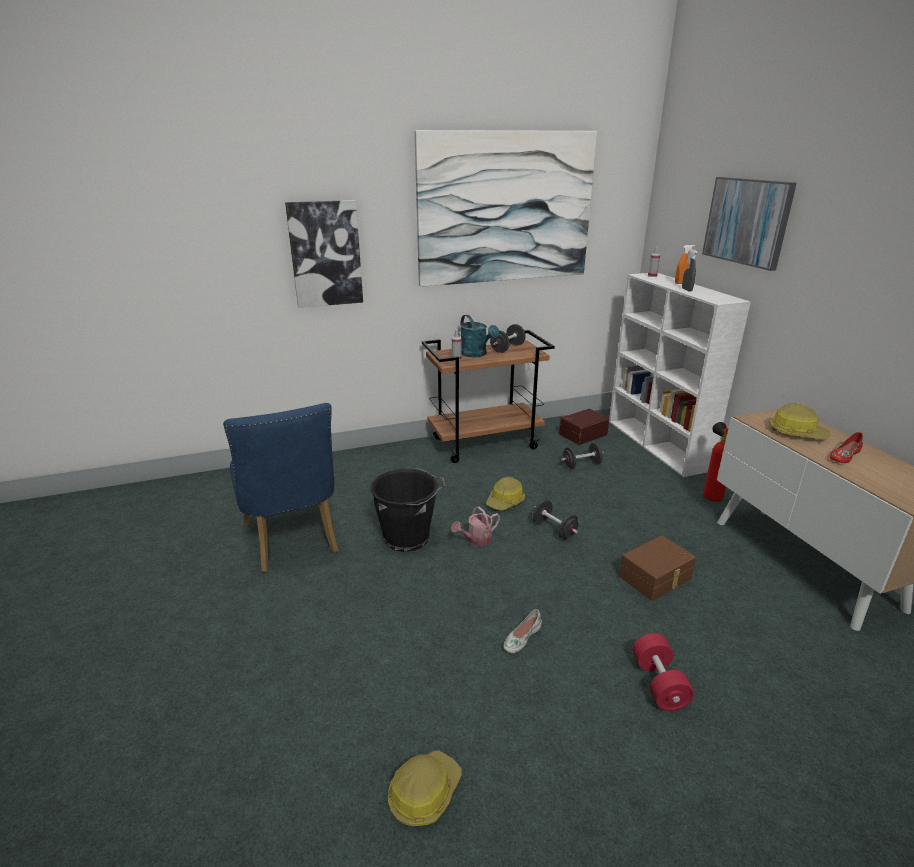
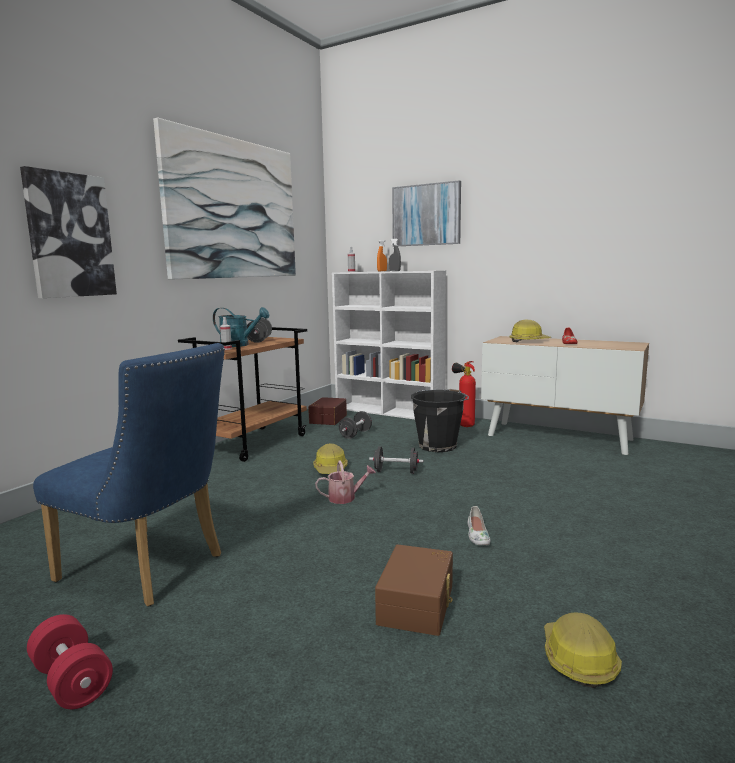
camera: 40 degrees left, 15 degrees down
(409, 538) = (281, 518): black bucket -> black bucket (438, 445)
(476, 540) = (345, 498): watering can -> watering can turned 120 degrees counterclockwise
(656, 578) = (502, 471): brown storage box -> brown storage box (418, 604)
(659, 683) = (592, 517): red dumbbell -> red dumbbell (72, 681)

